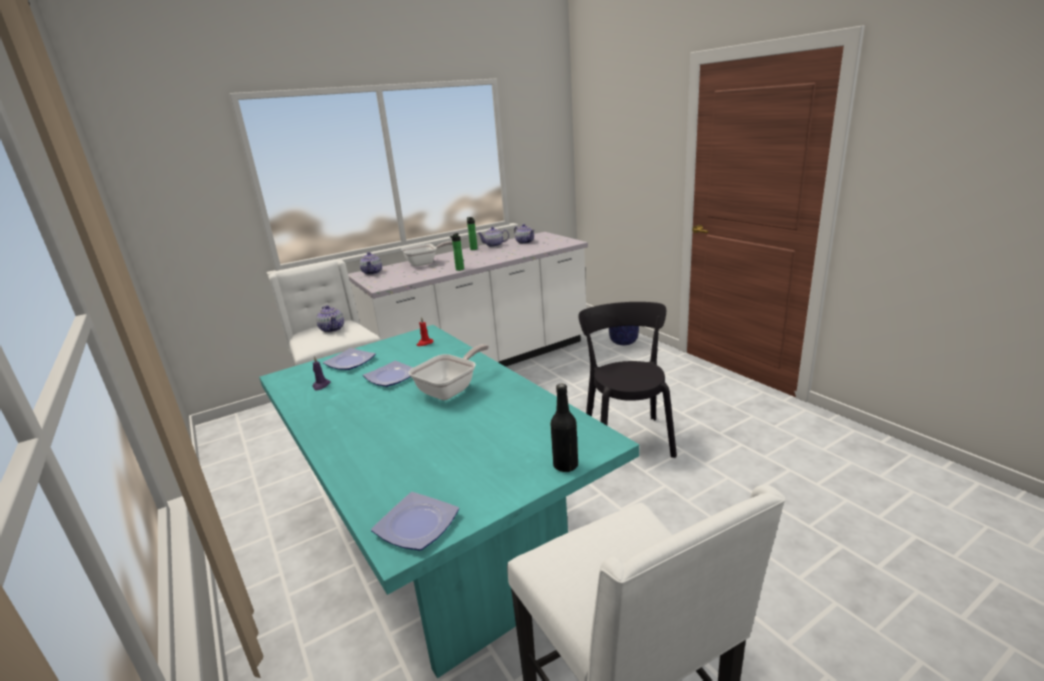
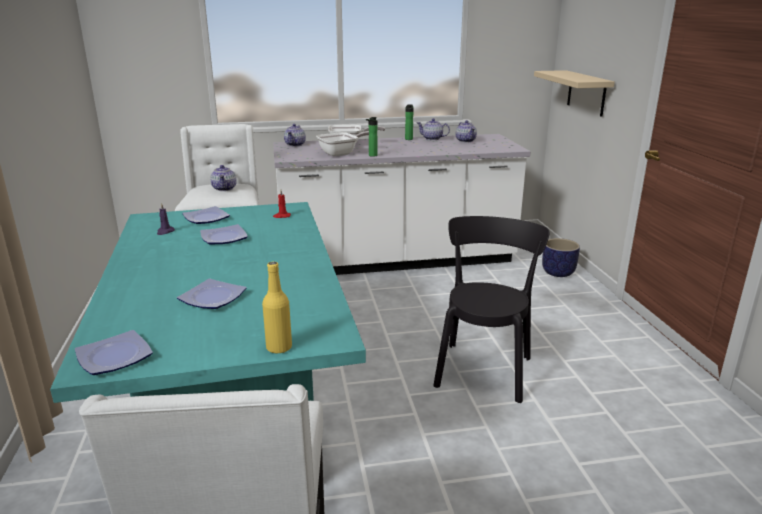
camera: 20 degrees right, 0 degrees up
(450, 437) = (214, 298): none -> plate
(451, 389) = (259, 260): frying pan -> frying pan (342, 153)
(565, 465) = (279, 348): black bottle -> yellow bottle
(616, 185) = (586, 93): none -> beige shelf

